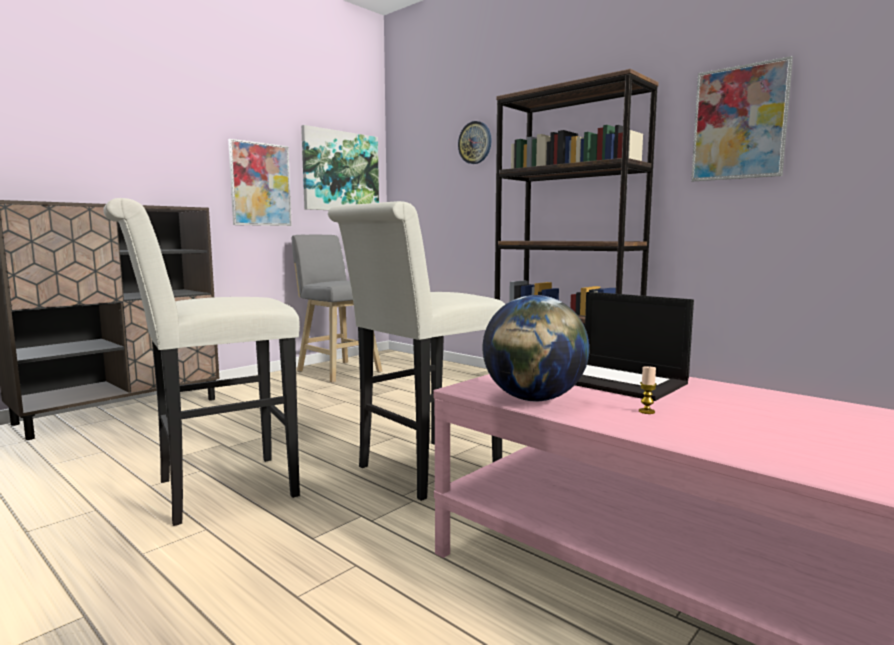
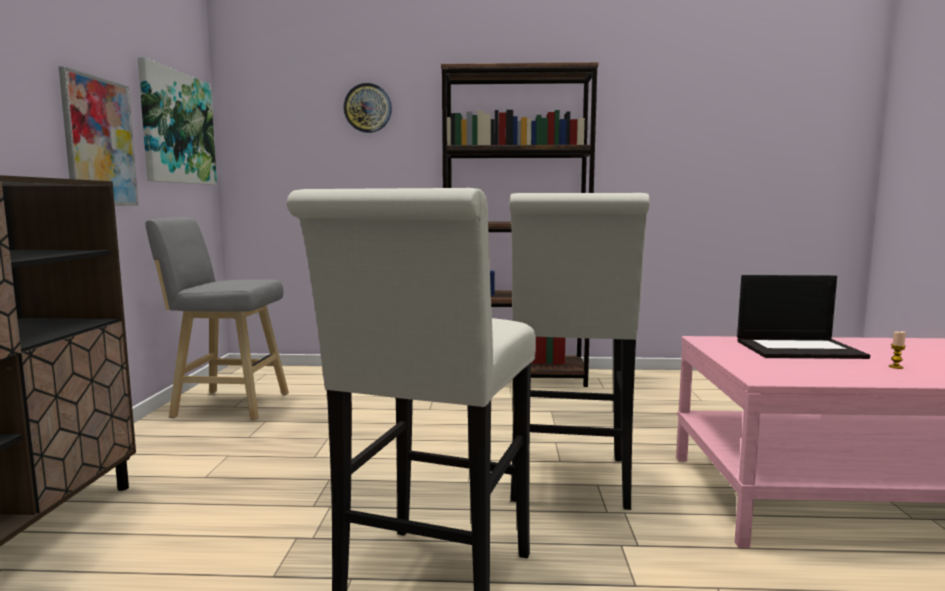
camera: 40 degrees left, 0 degrees up
(533, 399) = (826, 375): globe -> none
(739, 123) = (655, 121): picture -> none

